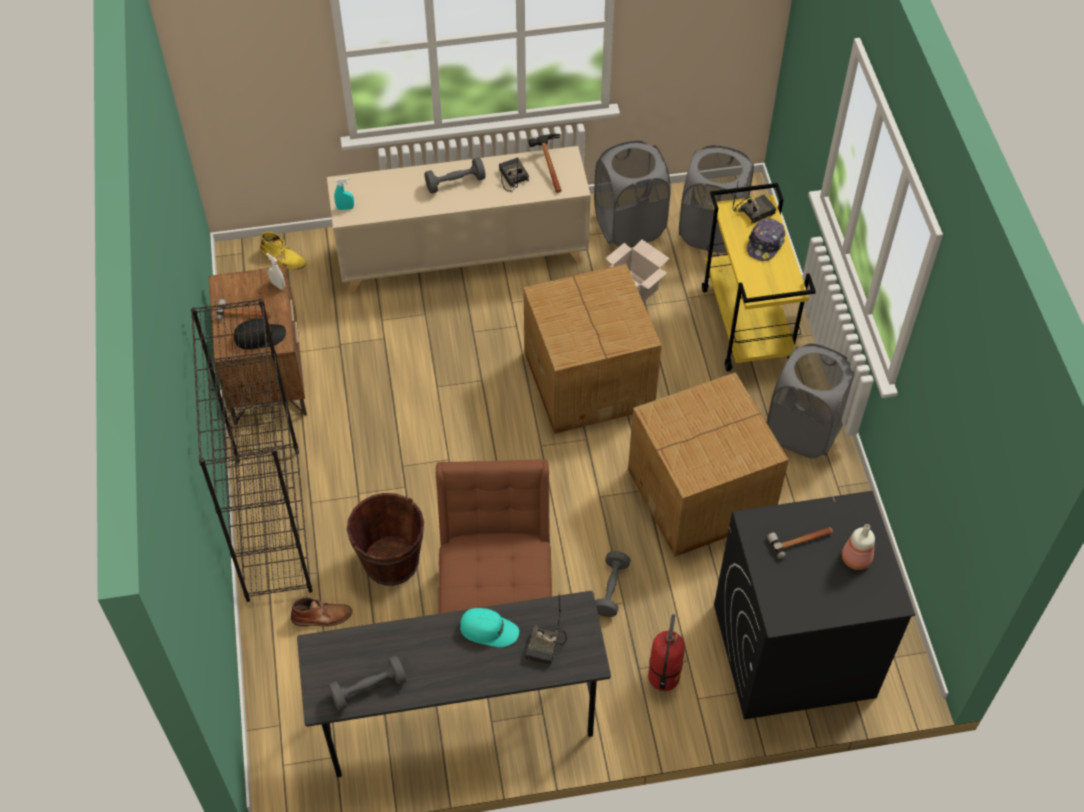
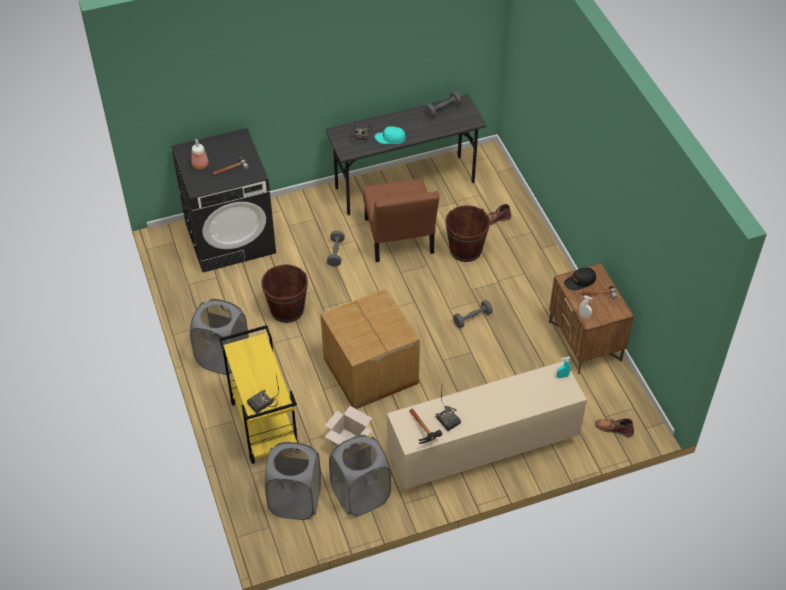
camera: 170 degrees right, 5 degrees down
(272, 523) = (542, 259): black bookcase -> none
(283, 258) = (613, 428): yellow boot -> brown boot
(455, 183) = (489, 408): grey dumbbell -> grey dumbbell (472, 318)
(663, 677) = (301, 217): fire extinguisher -> none
(702, 495) = (287, 309): cardboard box -> brown bucket
(765, 244) = (253, 379): cap -> none

